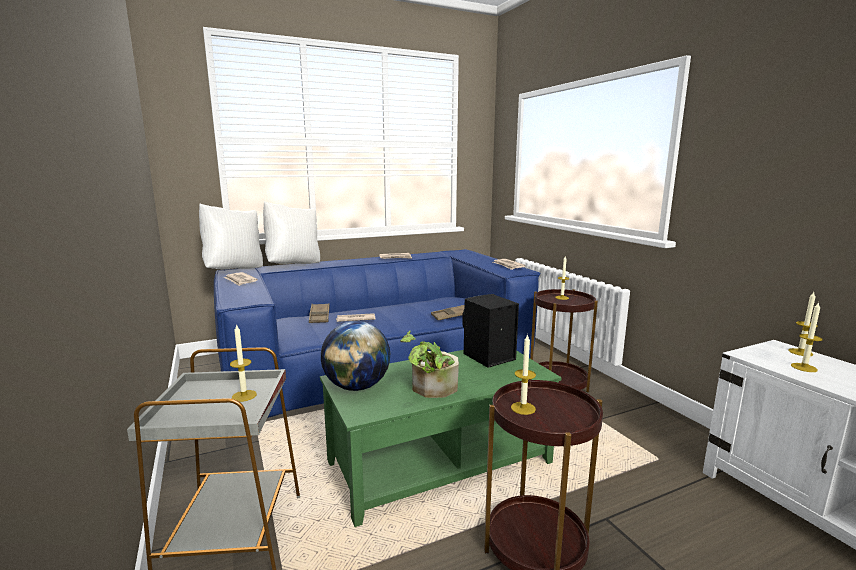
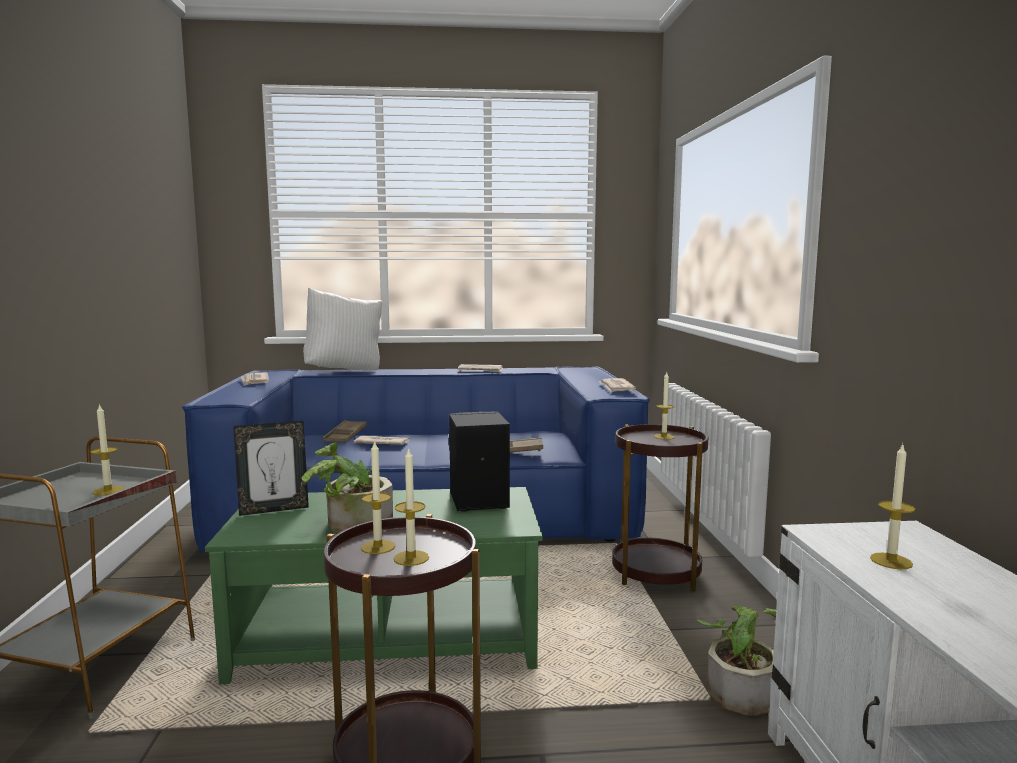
camera: 20 degrees right, 5 degrees down
(234, 269) = (272, 371): white pillow -> none
(357, 386) = (274, 509): globe -> picture frame
(666, 448) = (743, 688): none -> potted plant
(800, 352) = (929, 542): candle -> candle (411, 558)

